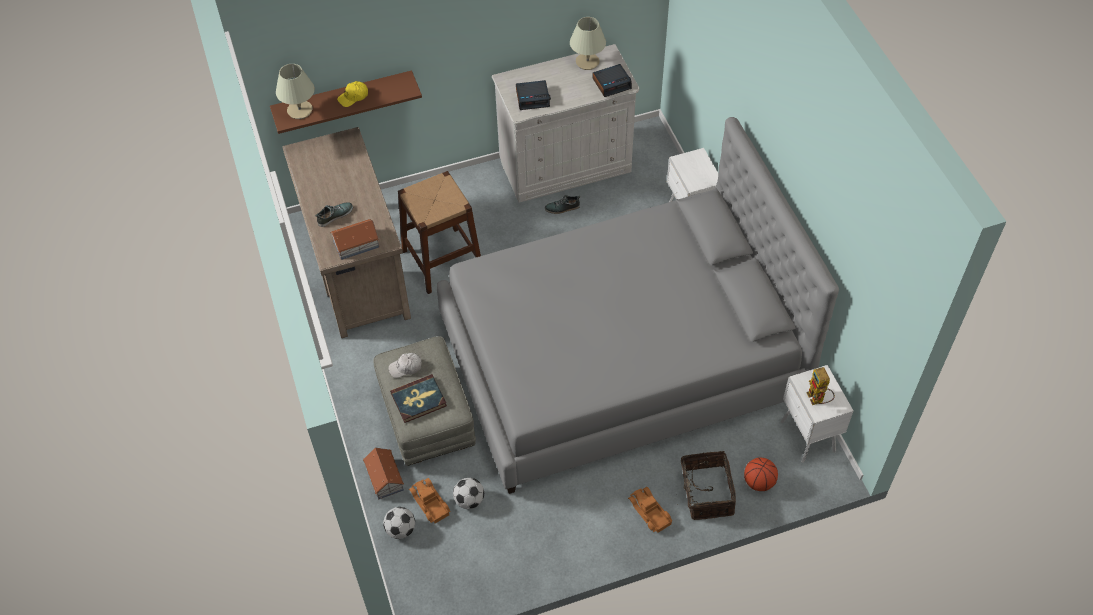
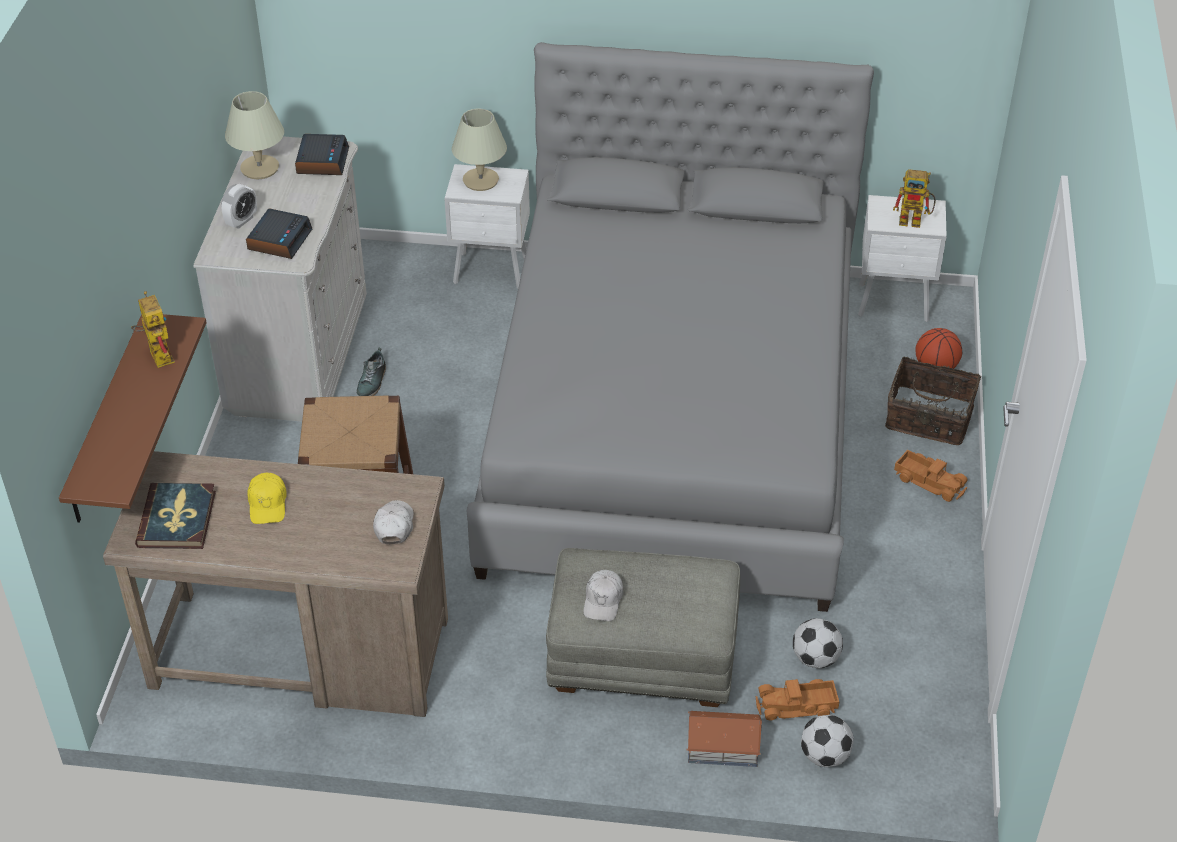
camera: 65 degrees left, 10 degrees down
(299, 110) = (107, 463): beige table lamp -> beige table lamp (480, 180)
(335, 215) = (315, 533): shoe -> none
(353, 97) = (138, 392): yellow cap -> yellow cap (268, 504)
(355, 244) = (394, 526): toy house -> white cap
(384, 90) = (157, 354): none -> toy robot
(418, 400) = (673, 604): book -> book (177, 519)
(538, 76) = (241, 221): none -> alarm clock
(649, 512) = (930, 481): toy truck -> toy truck turned 135 degrees counterclockwise

